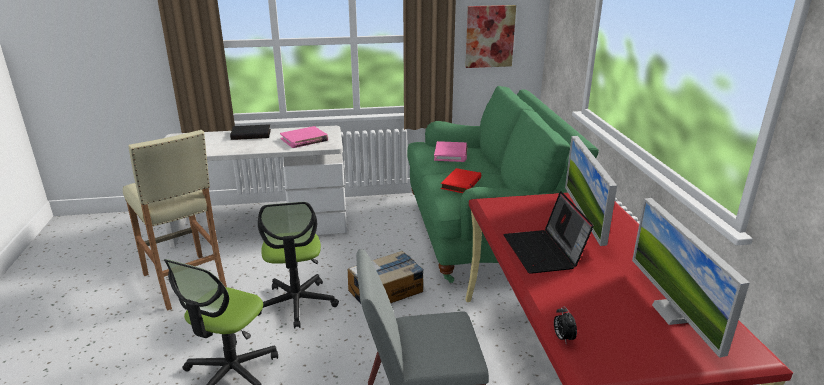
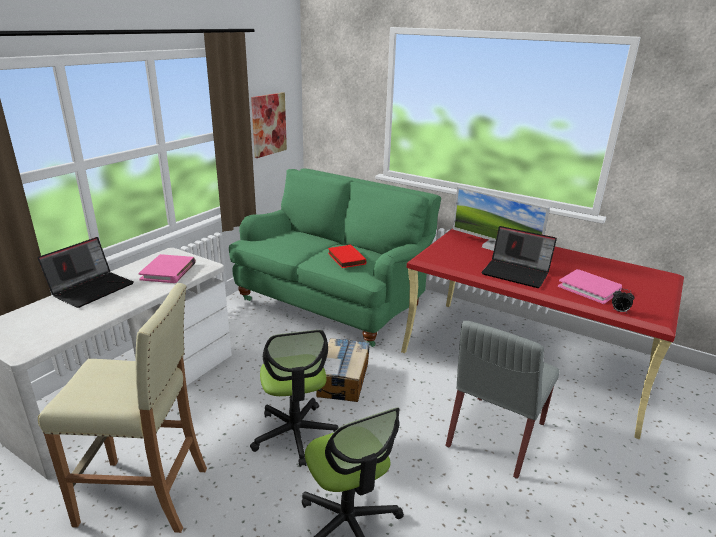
camera: 50 degrees left, 0 degrees up
(251, 134) = (92, 288): black book -> laptop
(297, 303) = (295, 434): office chair -> office chair turned 45 degrees clockwise
(451, 154) = (294, 240): pink book -> pink book (589, 288)
(673, 313) = (617, 274): monitor -> none

